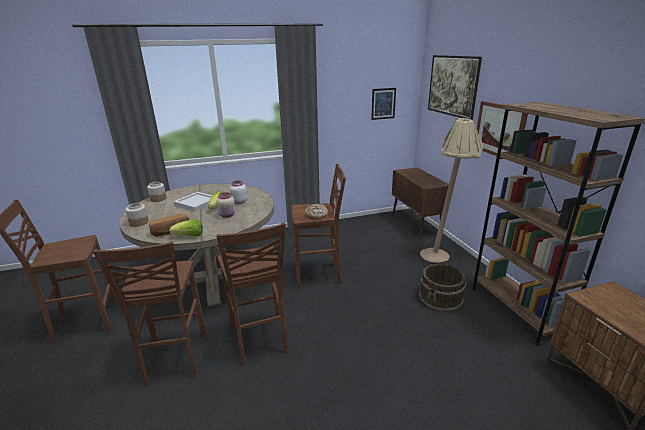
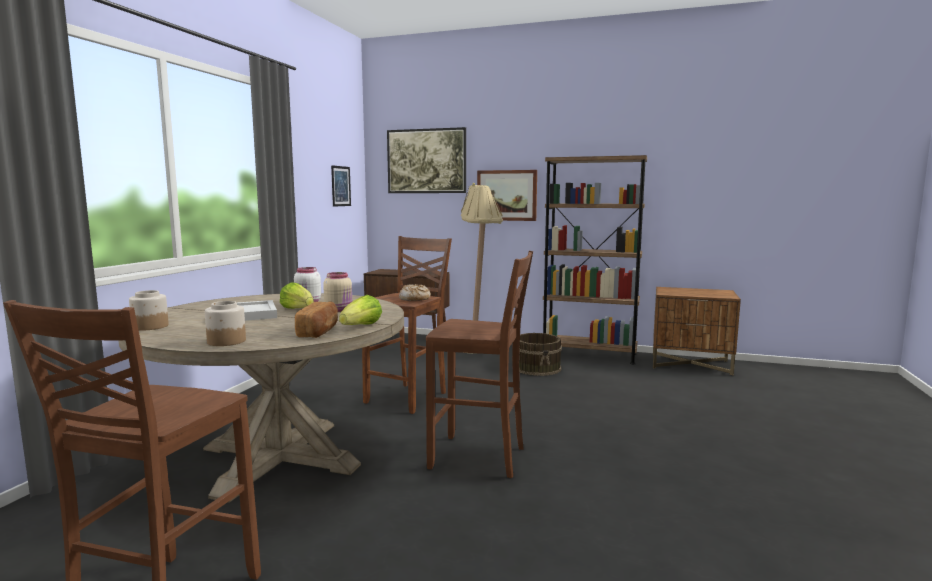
camera: 55 degrees left, 15 degrees down
(175, 359) = (435, 522): brown stool -> none

